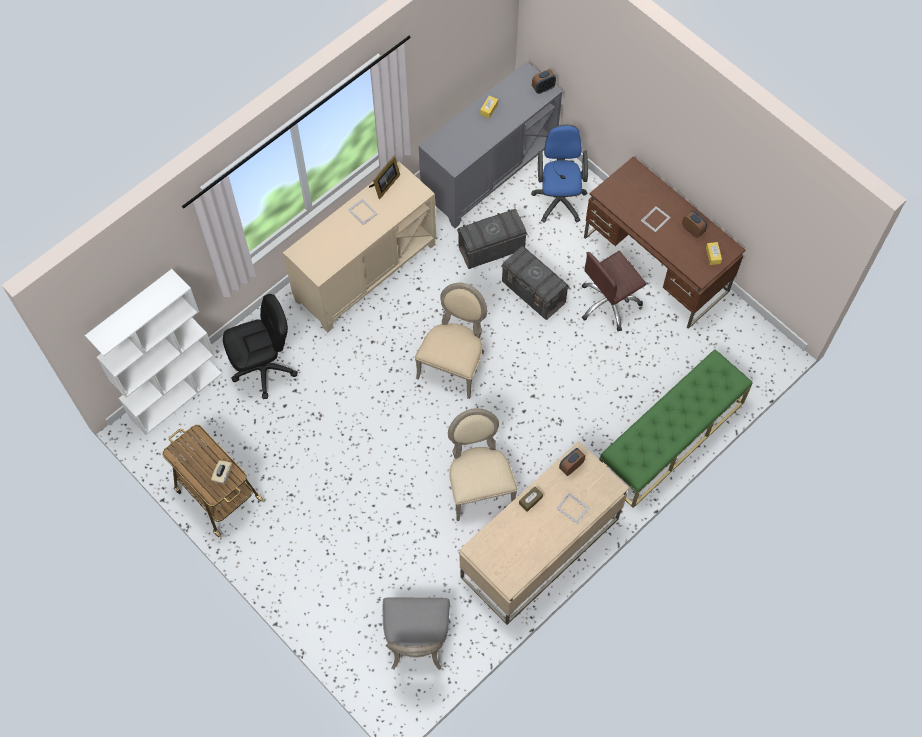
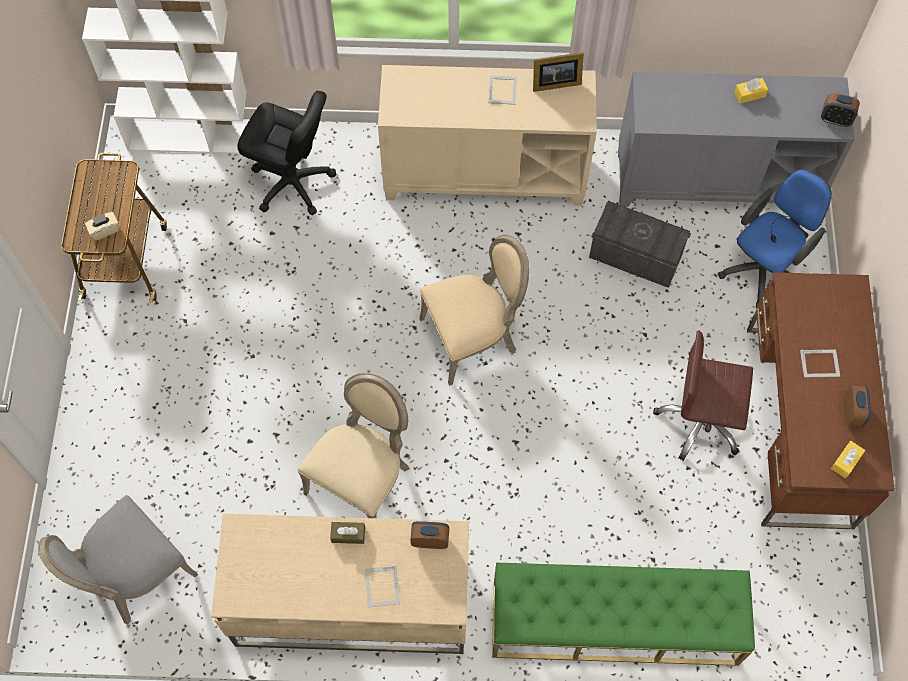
camera: 45 degrees right, 0 degrees up
(533, 293) = (630, 339): grey storage box -> none

